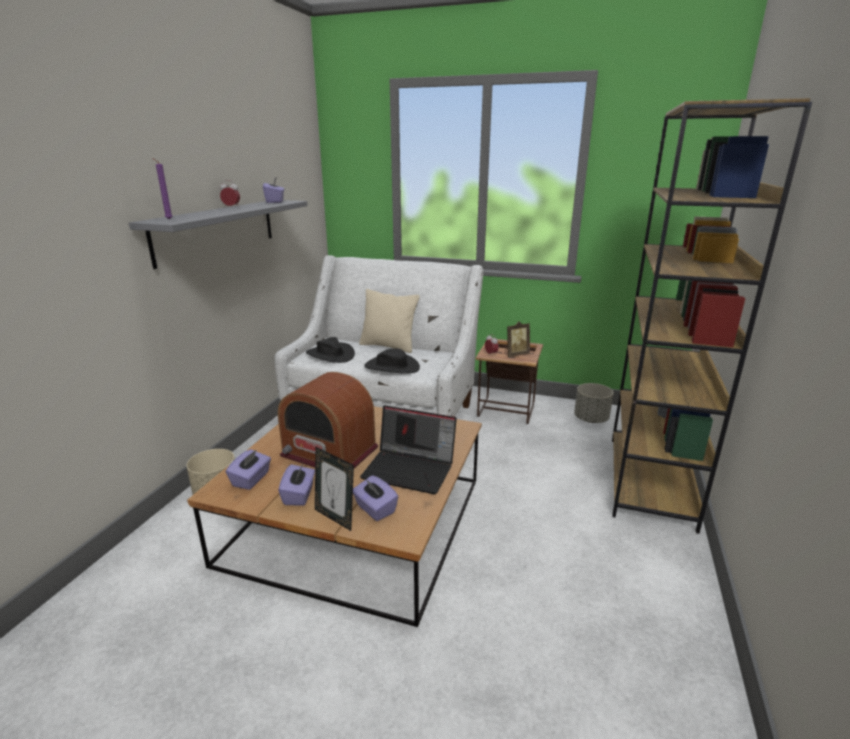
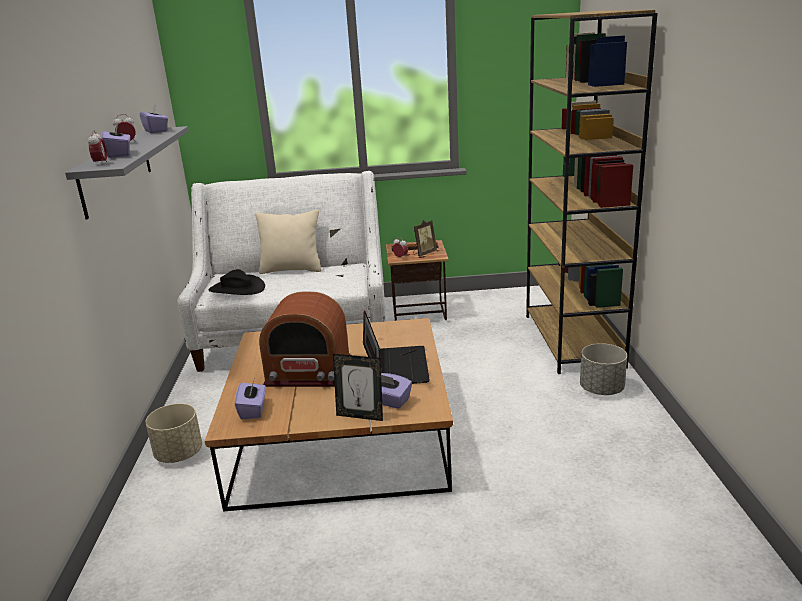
camera: 20 degrees left, 0 degrees up
(168, 219) = (101, 163): purple candle -> alarm clock
(299, 495) = (312, 409): purple tissue box -> purple tissue box (120, 155)
(392, 367) = (313, 287): black hat -> none
(410, 469) = (395, 366): laptop -> laptop turned 90 degrees counterclockwise
(590, 419) = (499, 303): grey planter -> grey planter (601, 389)

